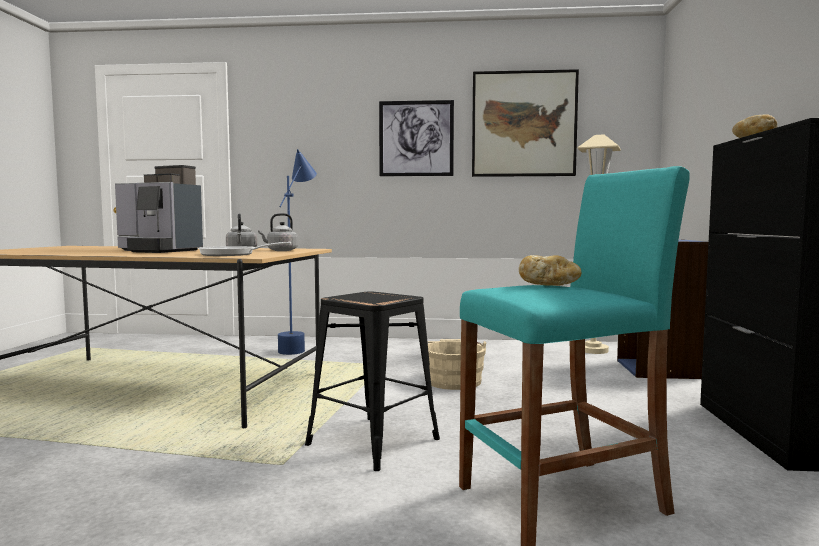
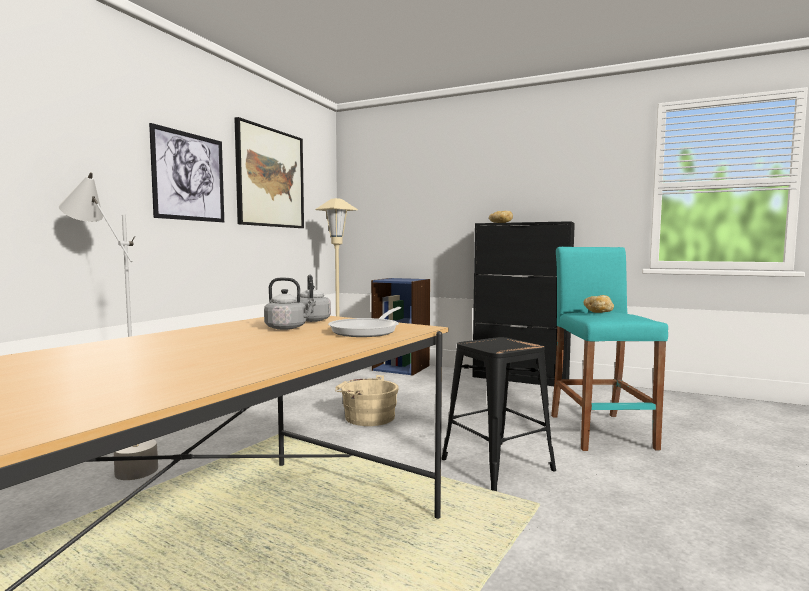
camera: 70 degrees left, 0 degrees up
(159, 250) = (204, 349): coffee machine -> none
(298, 346) = (116, 464): blue floor lamp -> grey floor lamp

